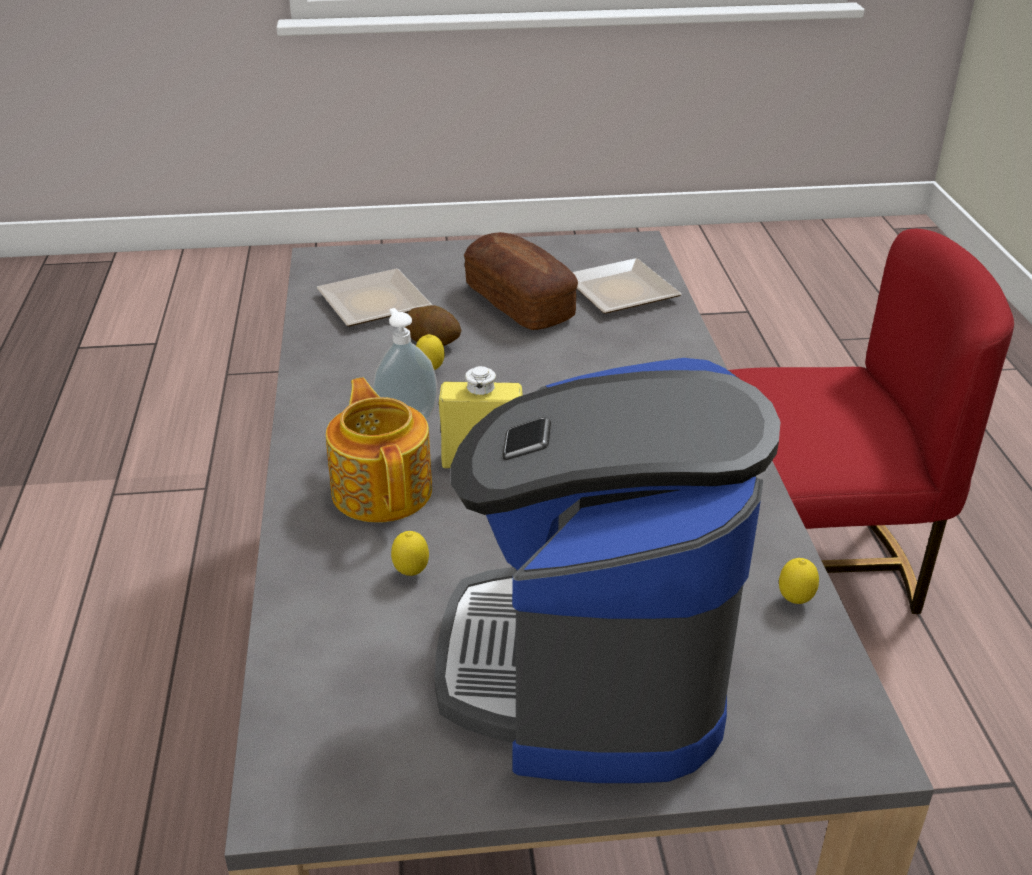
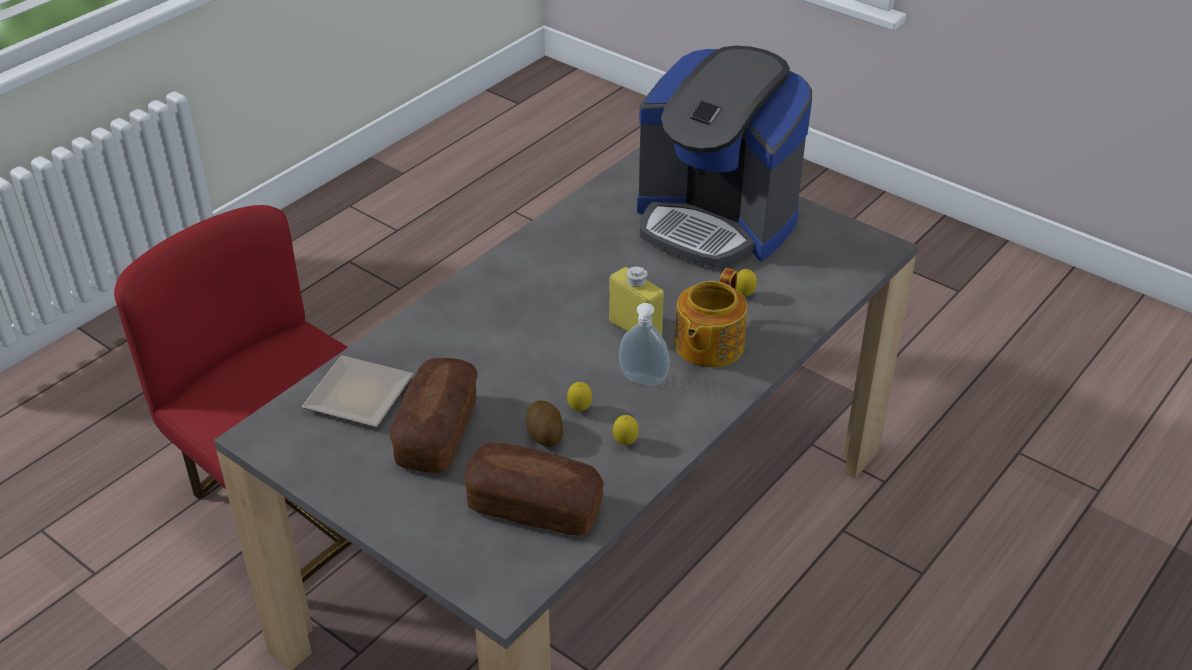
camera: 135 degrees left, 5 degrees up
(370, 303) = (534, 507): plate -> bread
(590, 667) = (716, 221): coffee machine -> coffee machine turned 75 degrees clockwise
(795, 602) = (600, 195): lemon -> lemon (625, 443)

